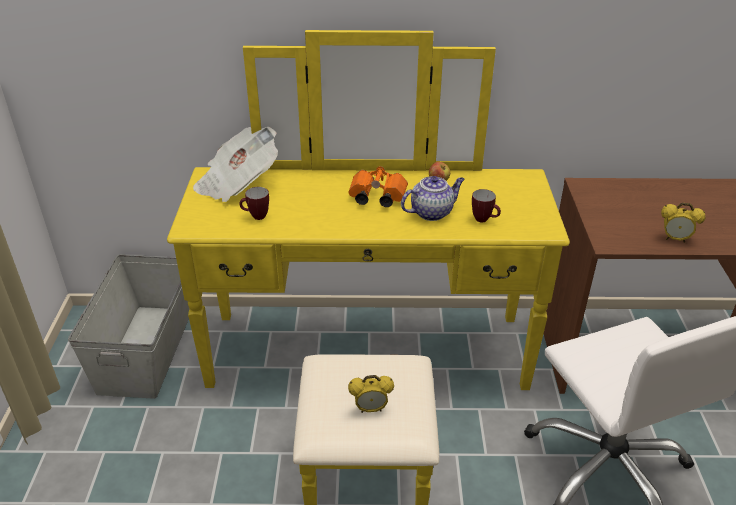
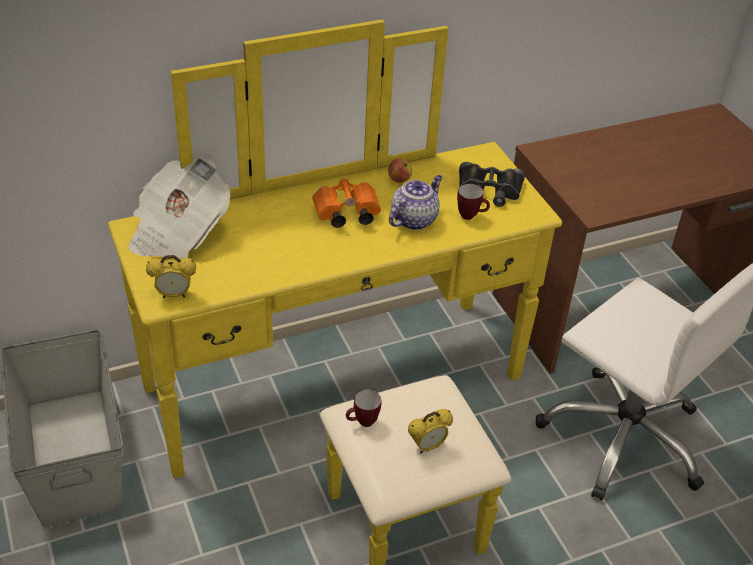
camera: 25 degrees left, 5 degrees up
(255, 217) = (228, 269): mug -> mug (362, 423)
(513, 204) = (489, 190): none -> black binoculars
(675, 239) = (650, 194): alarm clock -> alarm clock (174, 295)

